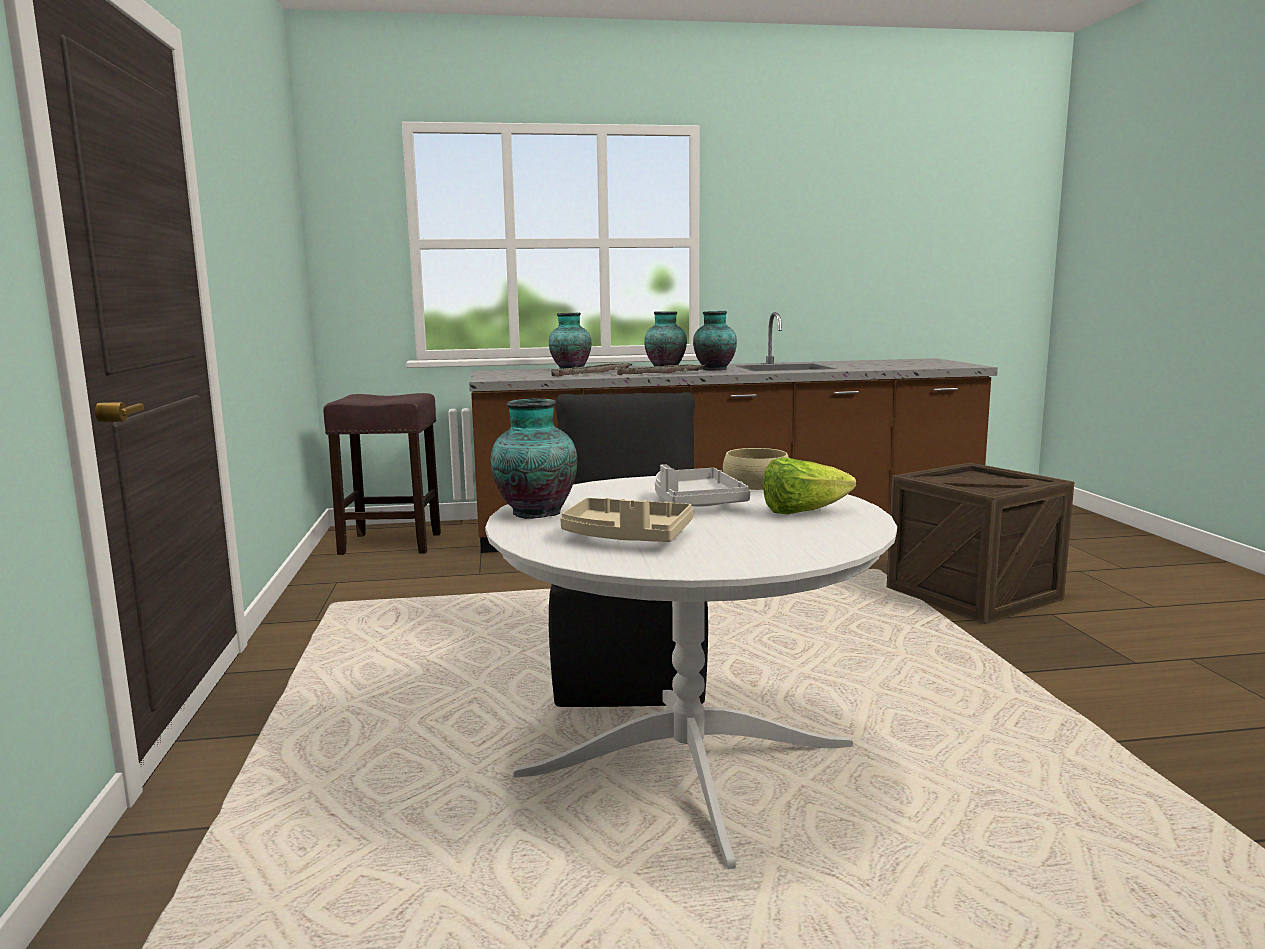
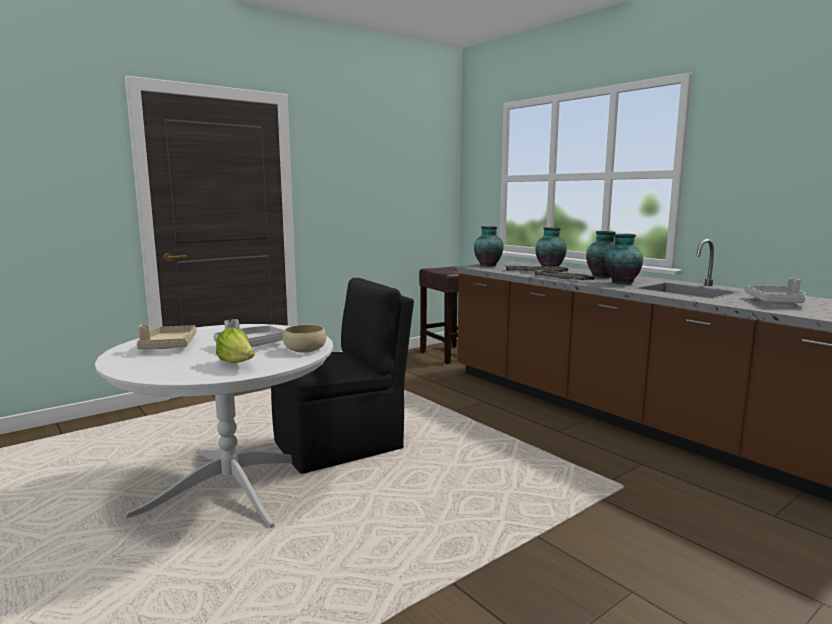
camera: 60 degrees right, 0 degrees up
(534, 513) = (213, 329): vase -> vase (488, 265)
(873, 365) = (776, 302): none -> grey tray
(973, 594) = (628, 540): crate -> none

